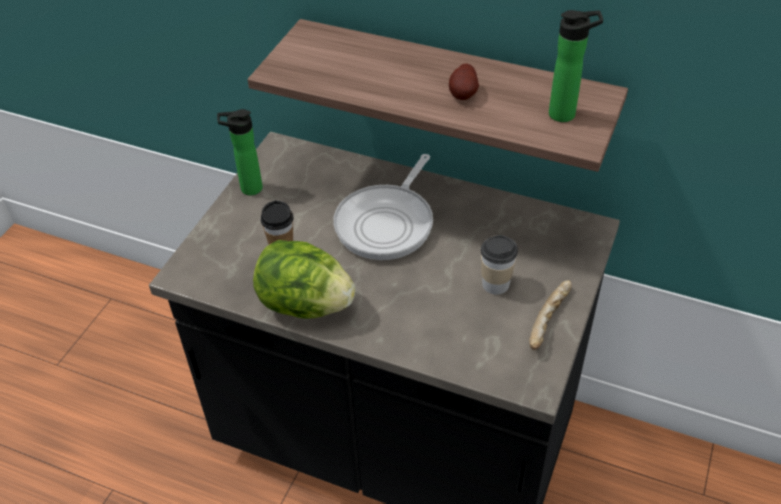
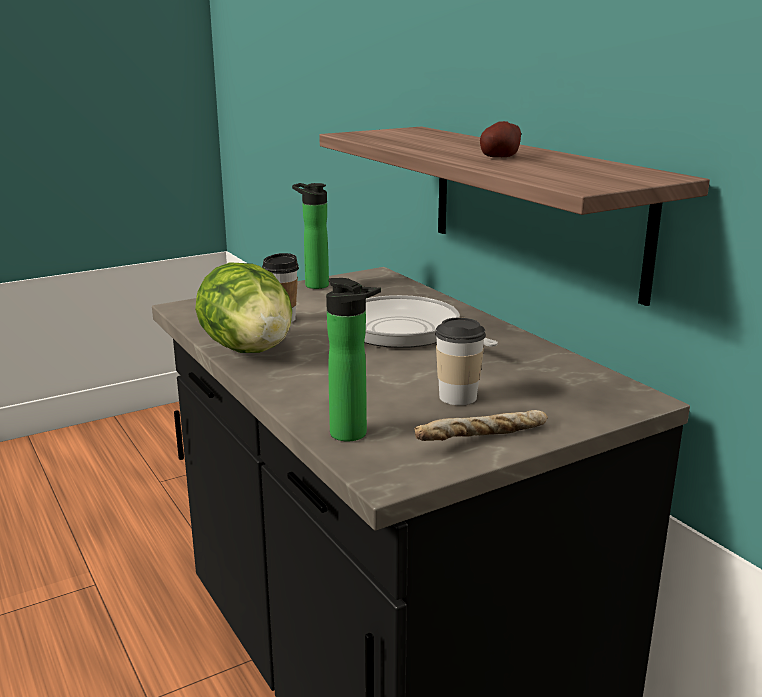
camera: 35 degrees right, 25 degrees down
(387, 223) = (405, 332): frying pan -> frying pan turned 75 degrees clockwise
(566, 114) = (595, 176): bottle -> bottle (353, 435)

